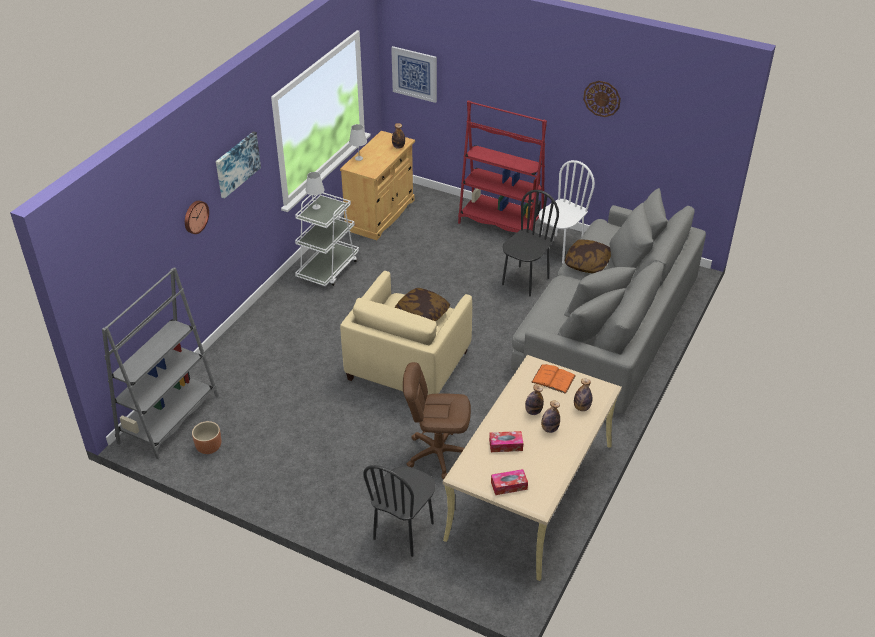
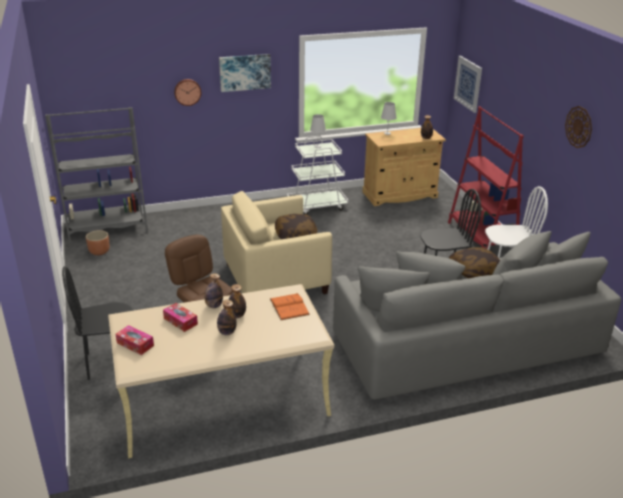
camera: 45 degrees right, 10 degrees down
(581, 408) = (274, 335): bottle -> bottle (214, 306)

